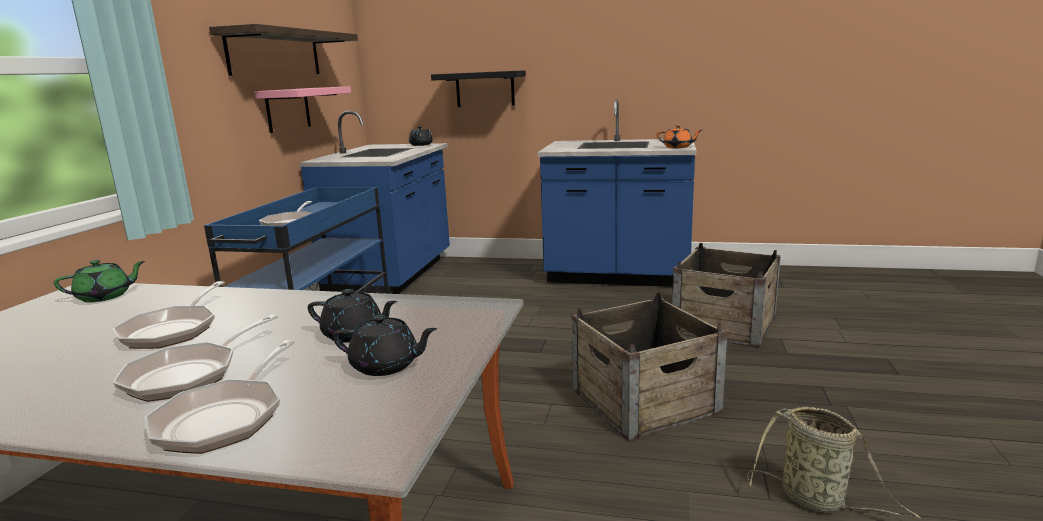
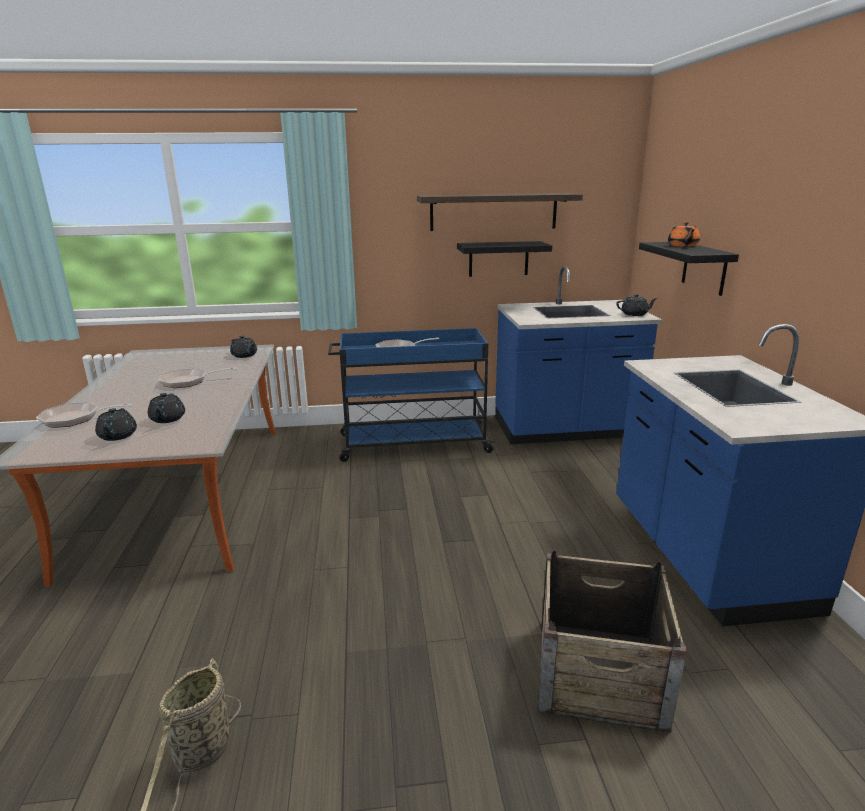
camera: 70 degrees right, 5 degrees up
(105, 296) = (244, 355): green teapot -> black teapot
(190, 375) = (127, 400): frying pan -> none
(288, 109) = (498, 259): pink shelf -> black shelf
(643, 401) = (365, 620): crate -> none
(678, 147) = (748, 424): orange teapot -> orange teapot (682, 246)

